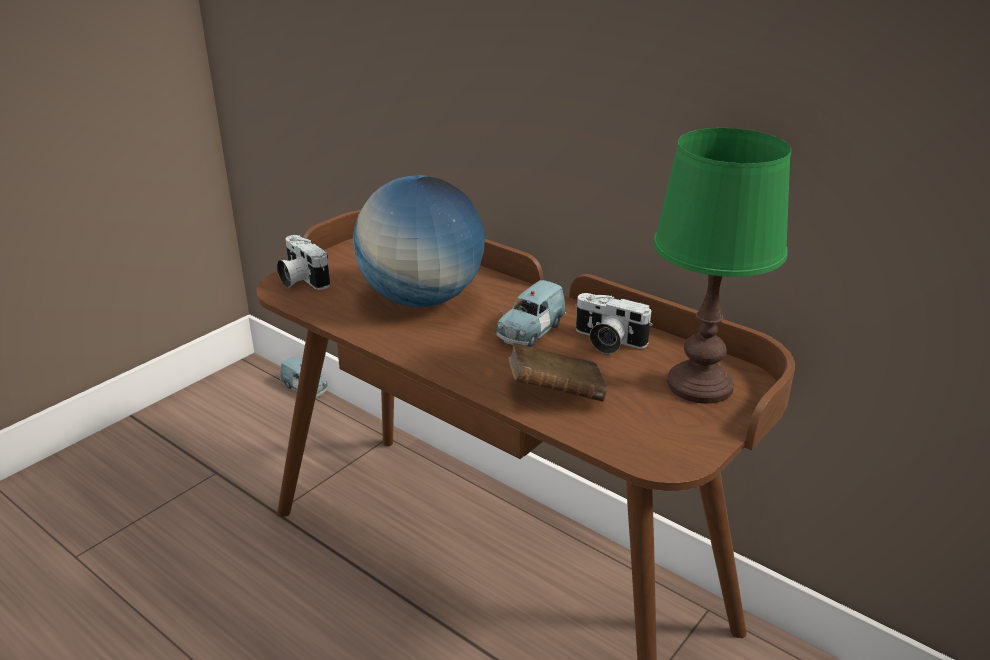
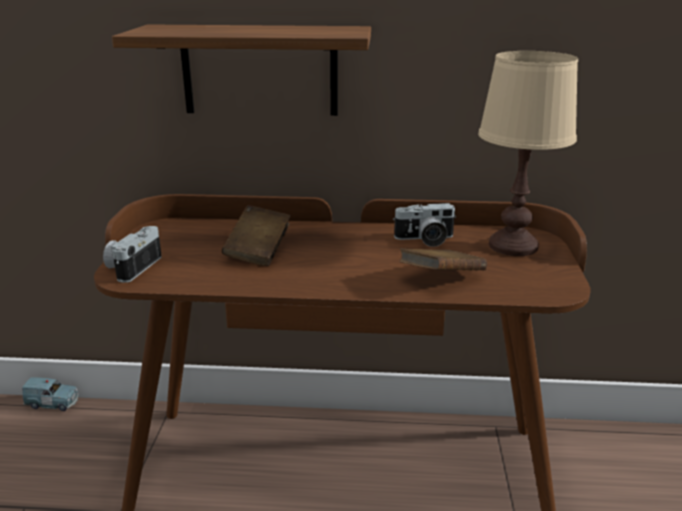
camera: 35 degrees left, 5 degrees down
(300, 280) = (132, 267): camera -> camera turned 90 degrees clockwise
(422, 299) = (258, 252): globe -> brown book
(487, 93) = (259, 70): none -> shelf
(530, 331) = (367, 248): blue toy car -> none
(700, 385) = (513, 246): green table lamp -> beige table lamp

